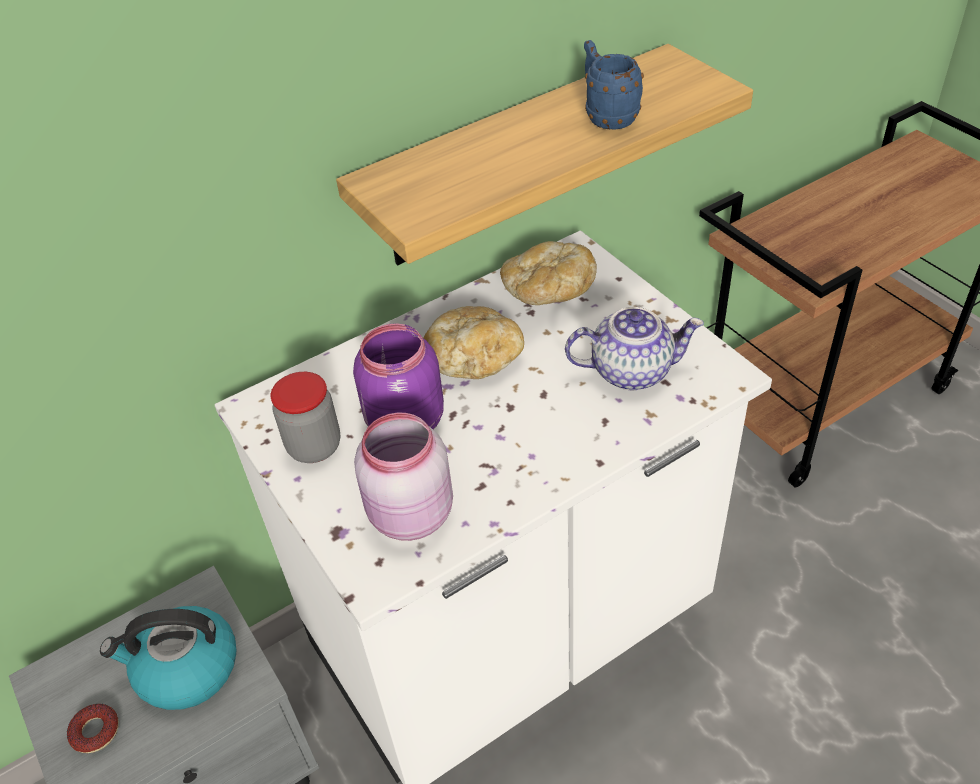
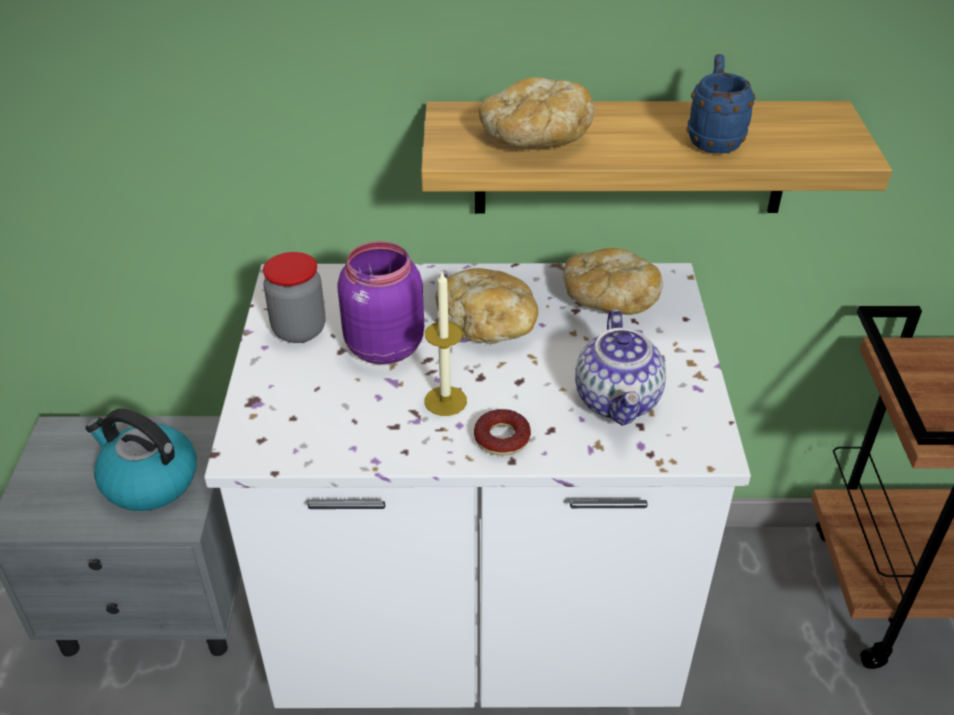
camera: 30 degrees right, 5 degrees down
(95, 731) = (55, 488): donut -> donut (502, 438)
(409, 516) = (316, 418): pink jar -> none
(470, 176) = (533, 140): none -> bread
(501, 442) = (445, 401): none -> candle
(632, 370) = (618, 400): teapot -> teapot turned 60 degrees clockwise

